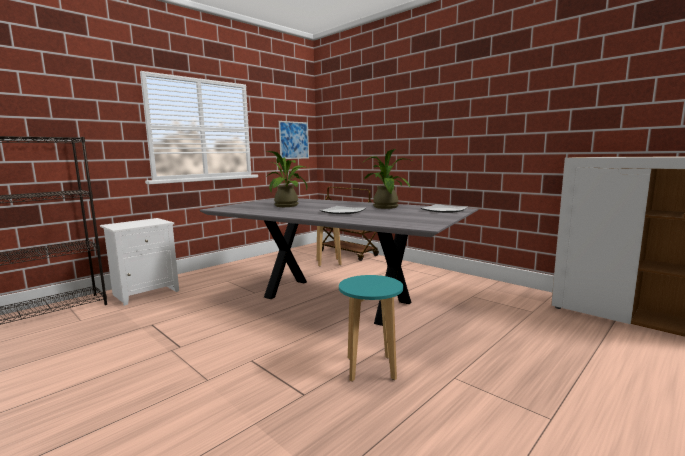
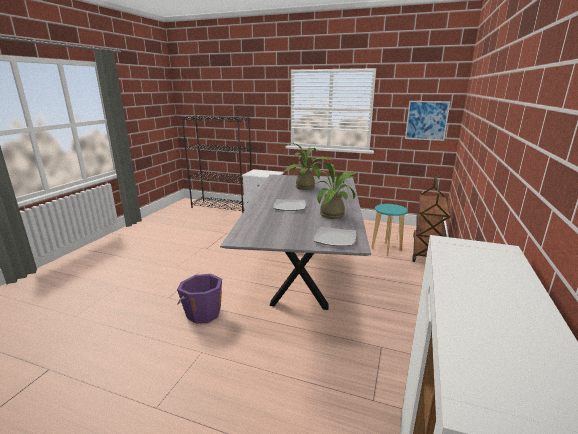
camera: 65 degrees right, 10 degrees up
(370, 368) = (203, 313): turquoise stool -> purple bucket

